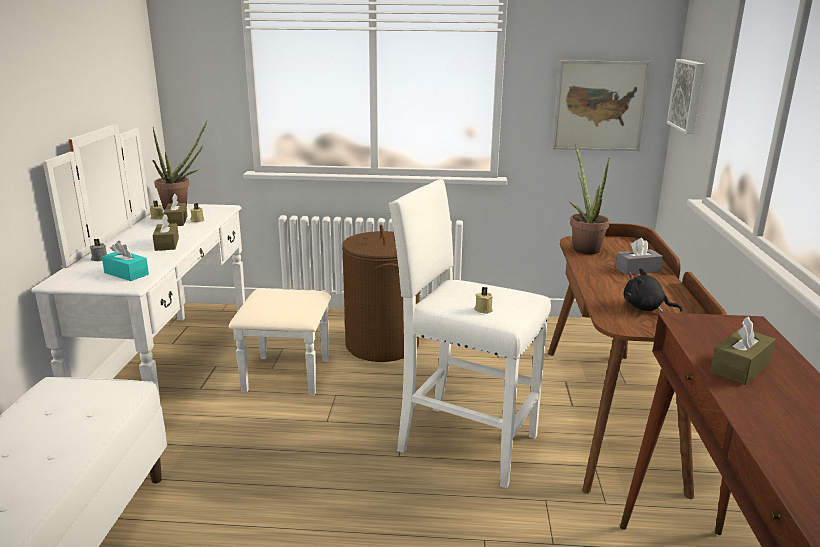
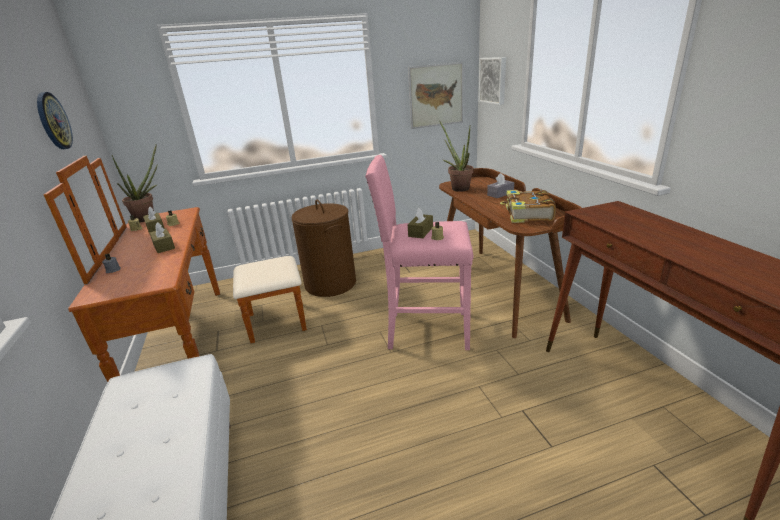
camera: 20 degrees left, 5 degrees up
(89, 82) = (53, 121): none -> wall clock
(126, 273) = (149, 275): turquoise tissue box -> none
(198, 370) = (206, 337): white dresser -> brown dresser
(464, 442) = (426, 330): white stool -> pink stool
(646, 308) = (527, 214): black plush toy -> book
(740, 367) = (643, 230): brown tissue box -> brown tissue box (420, 232)

